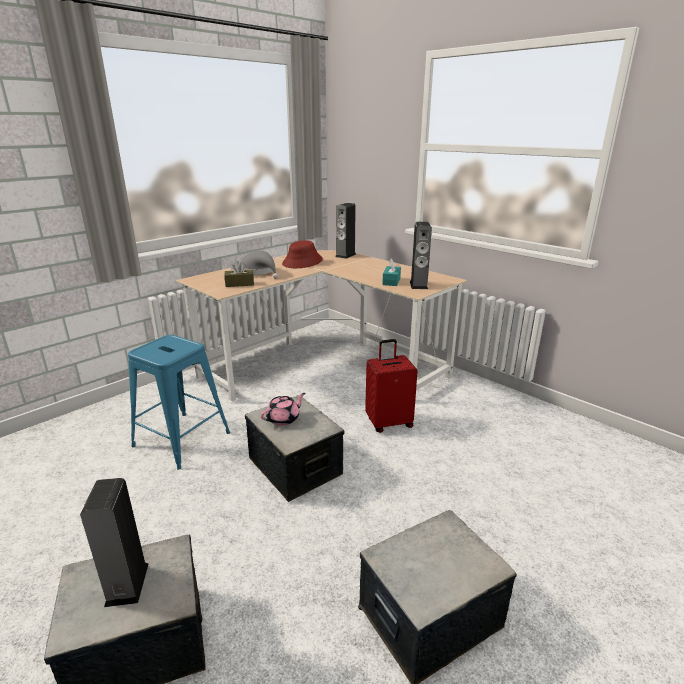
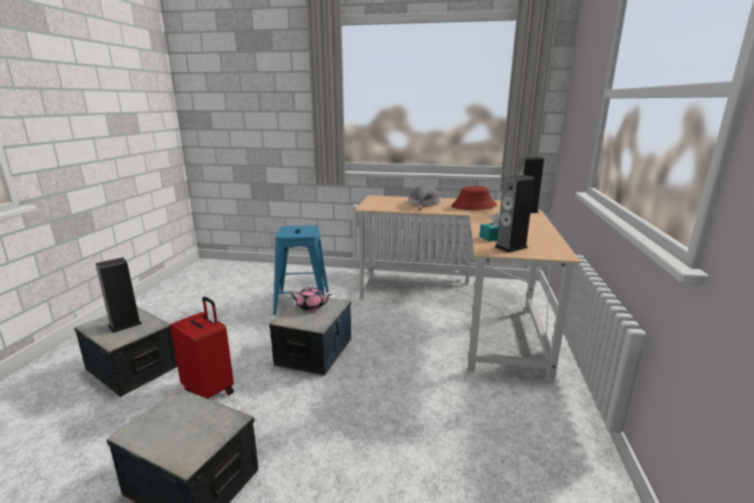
camera: 55 degrees right, 5 degrees down
(239, 284) = (390, 206): brown tissue box -> none
(389, 422) = (420, 372): red suitcase -> red suitcase (210, 390)

